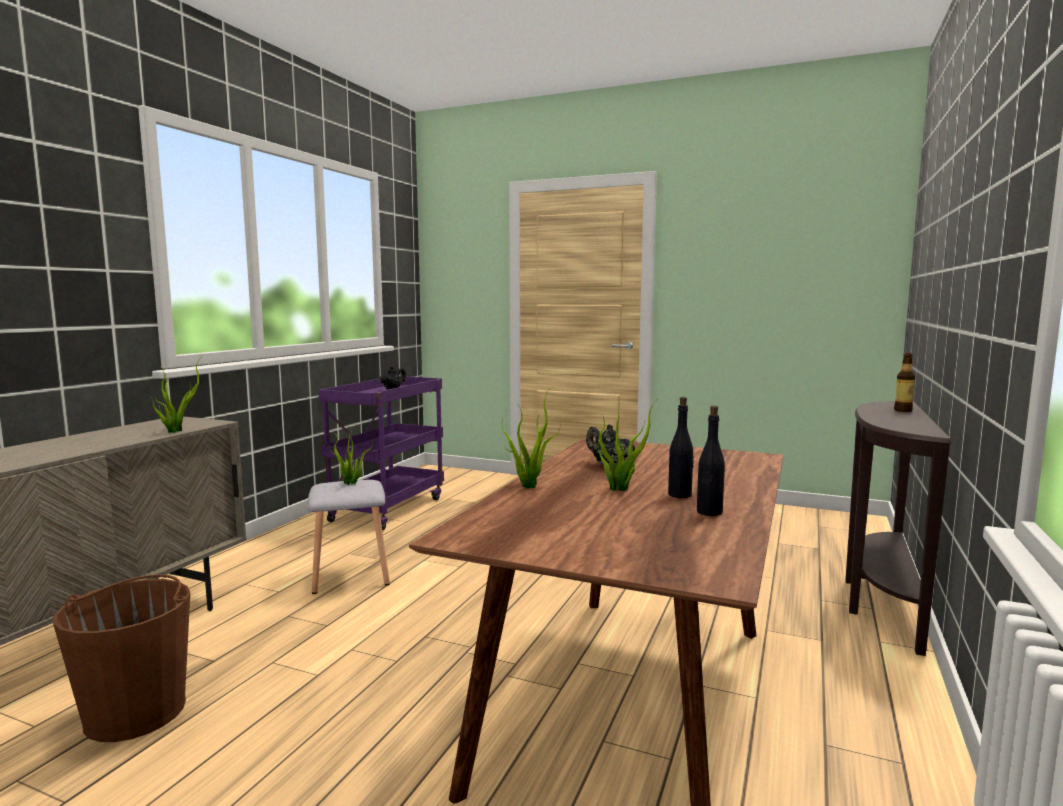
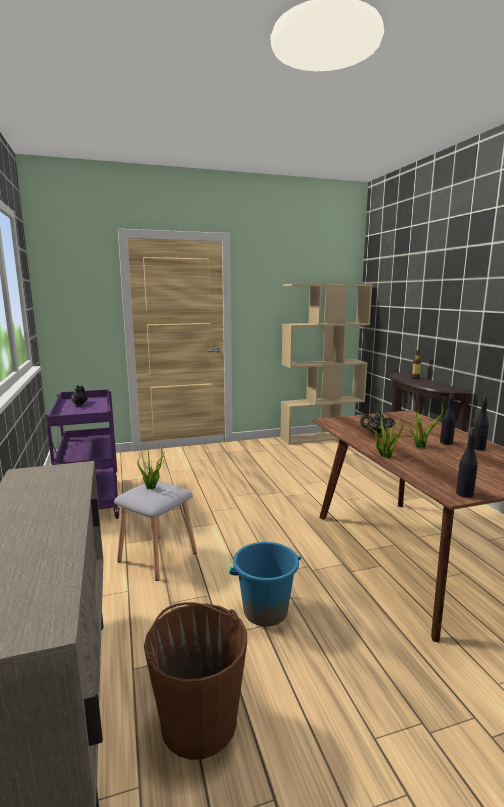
camera: 40 degrees left, 5 degrees up
(176, 431) = (77, 482): potted plant -> none
(344, 663) = (265, 611): none -> blue bucket
(473, 541) = (464, 494): none -> black bottle
(800, 513) = (321, 437): none -> beige bookcase

